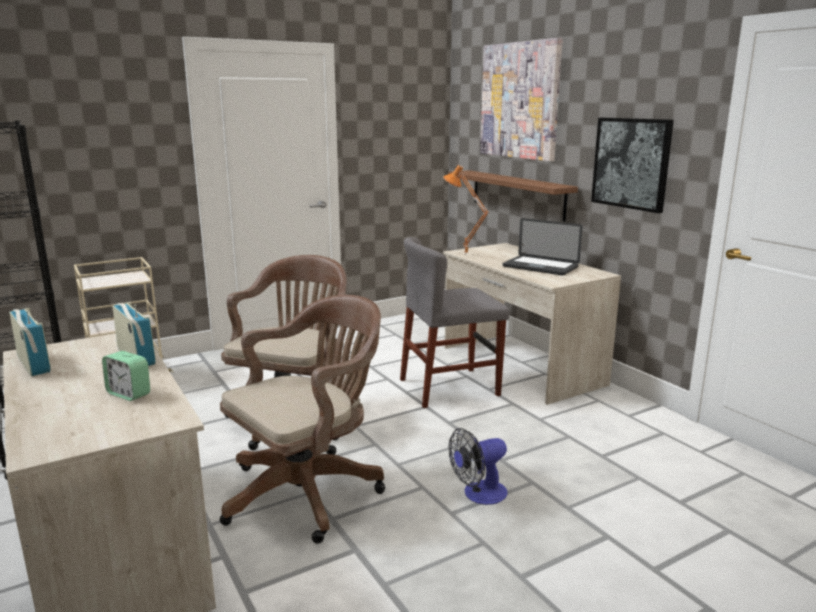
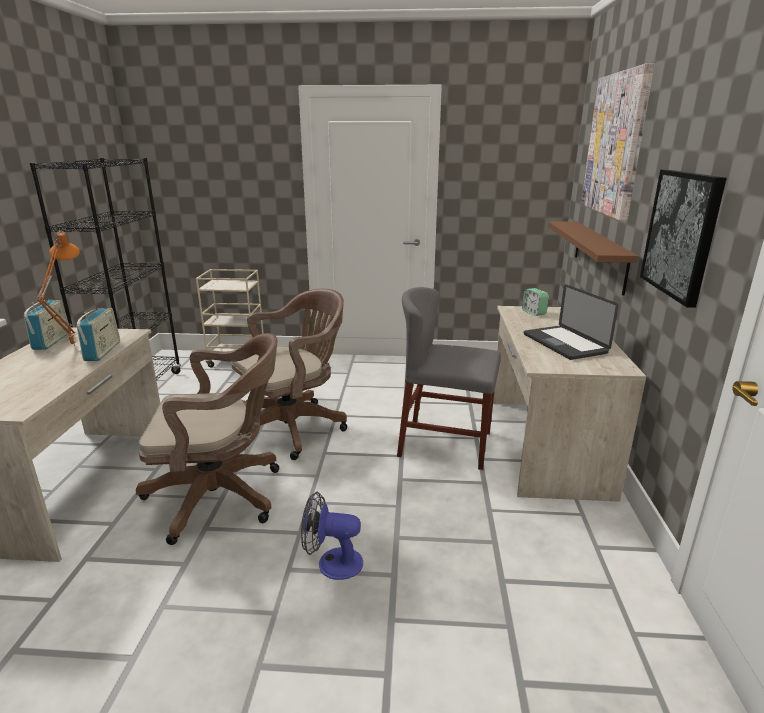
camera: 35 degrees right, 5 degrees up
(129, 394) = (42, 380): alarm clock -> alarm clock (534, 312)
(464, 255) = (509, 313): orange table lamp -> orange table lamp (71, 346)

